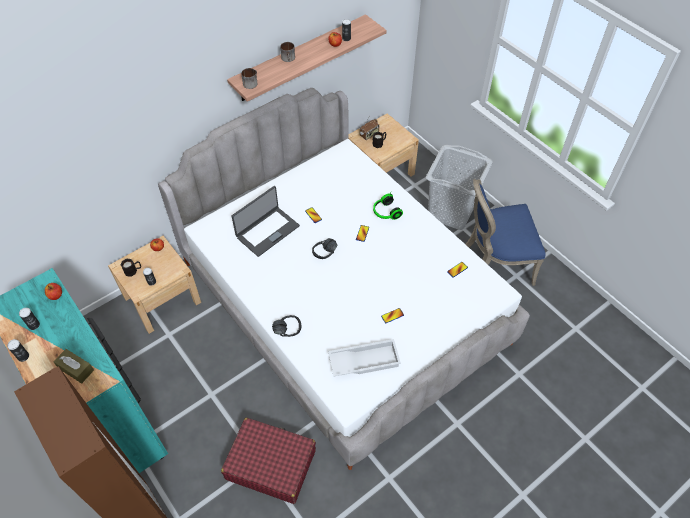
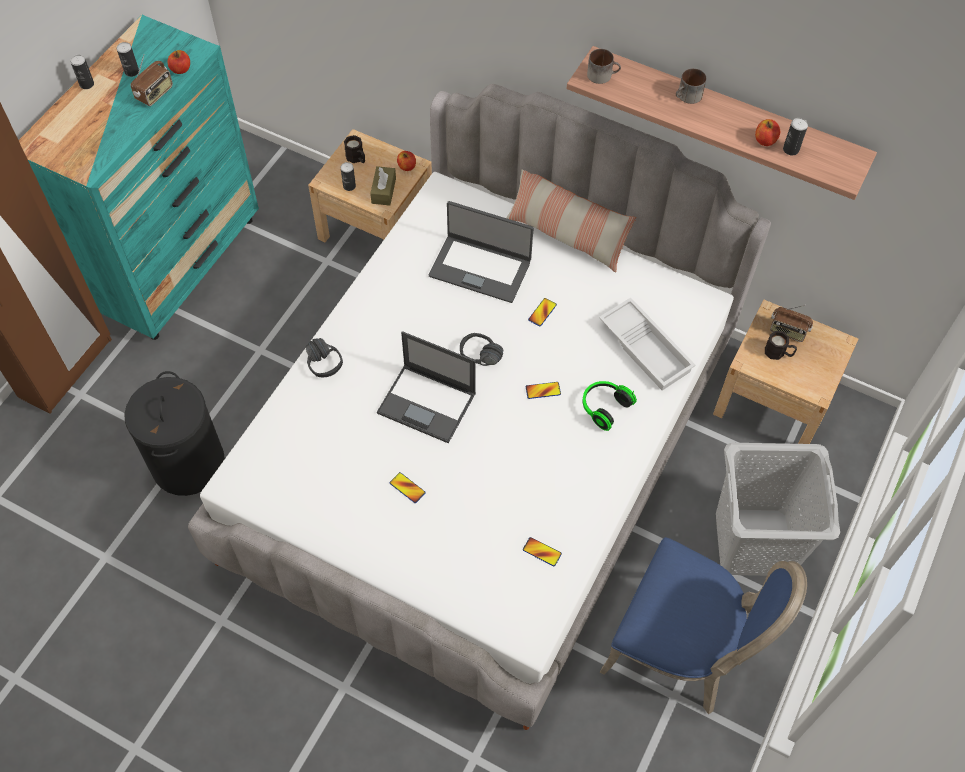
camera: 65 degrees right, 5 degrees up
(66, 316) = (155, 94): none -> radio
(76, 369) = (87, 138): brown tissue box -> brown tissue box (383, 191)
(270, 186) = (566, 236): none -> pillow
(270, 464) = (188, 463): red suitcase -> black laundry basket
(343, 287) = (428, 403): none -> laptop
(364, 360) = (313, 478): white tray -> white tray (646, 348)
(494, 263) = (681, 649): blue chair -> blue chair turned 150 degrees clockwise

